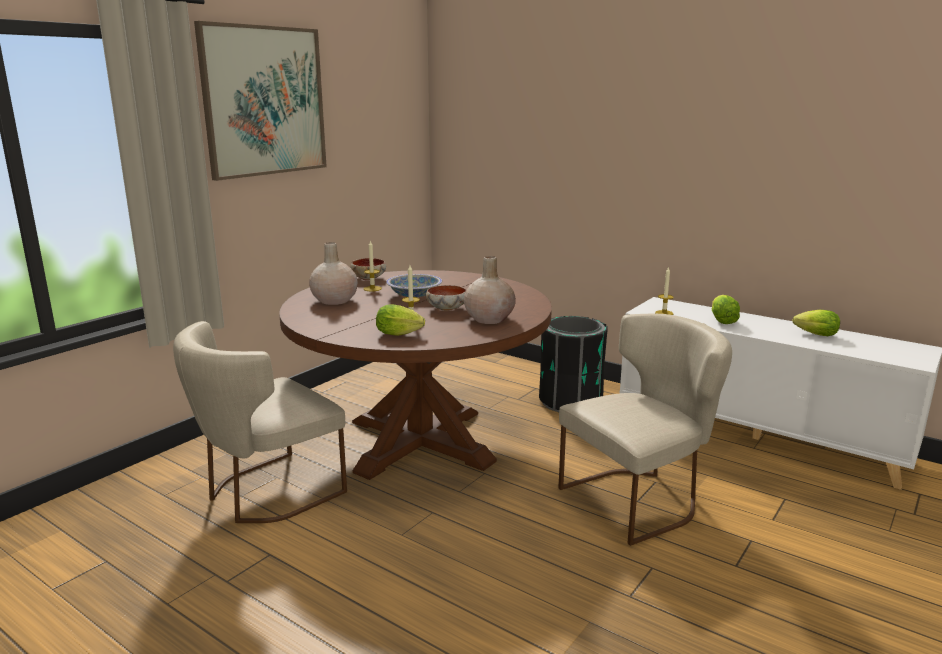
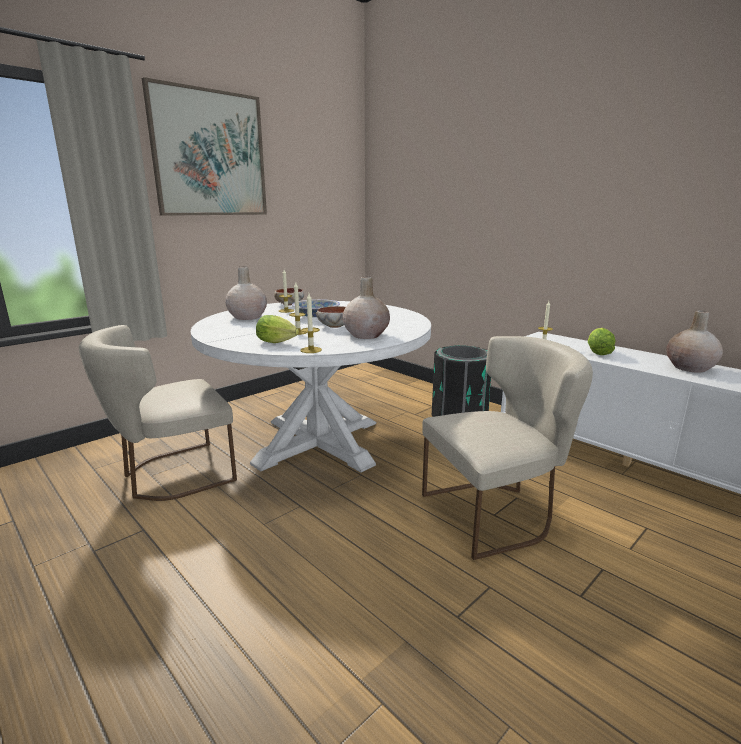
camera: 10 degrees right, 0 degrees up
(420, 441) = (318, 442): brown dining table -> white dining table
(444, 342) = (311, 350): none -> candle
(813, 334) = (689, 368): lettuce -> beige vase

